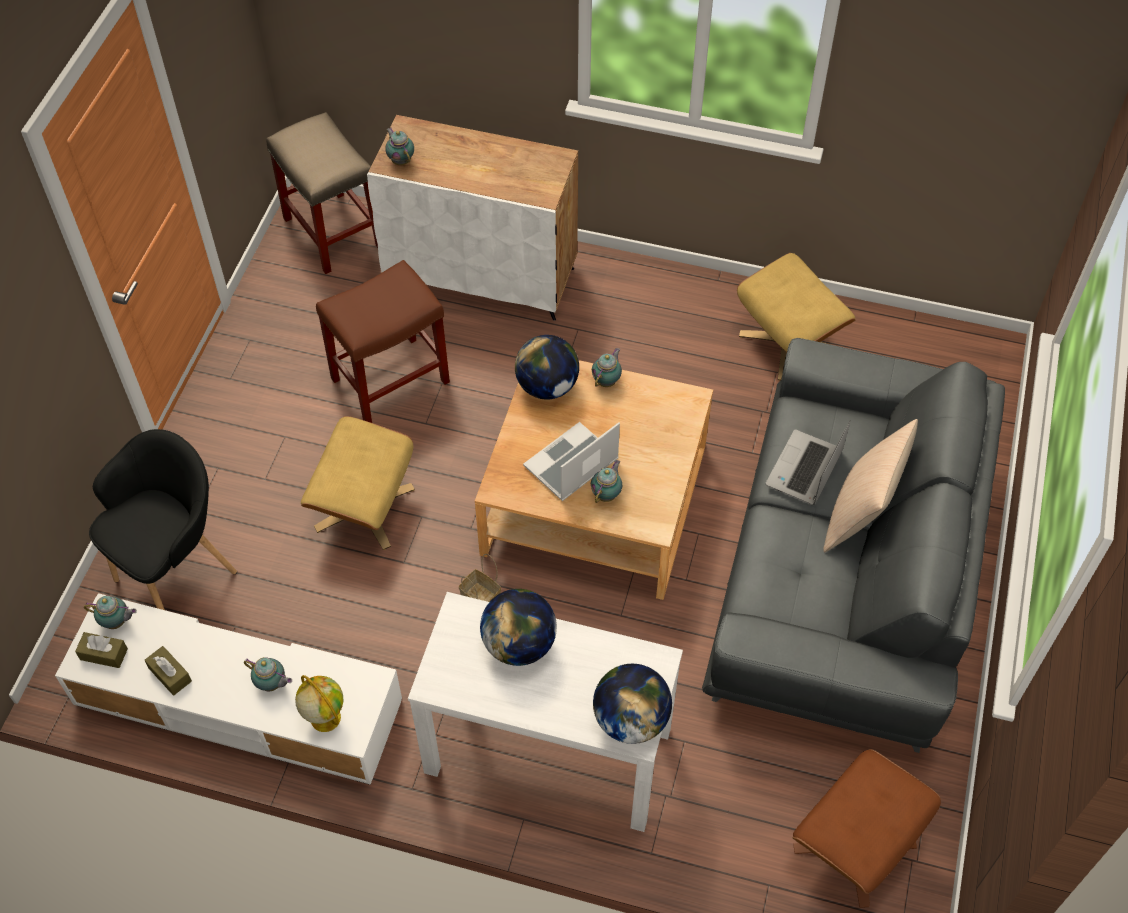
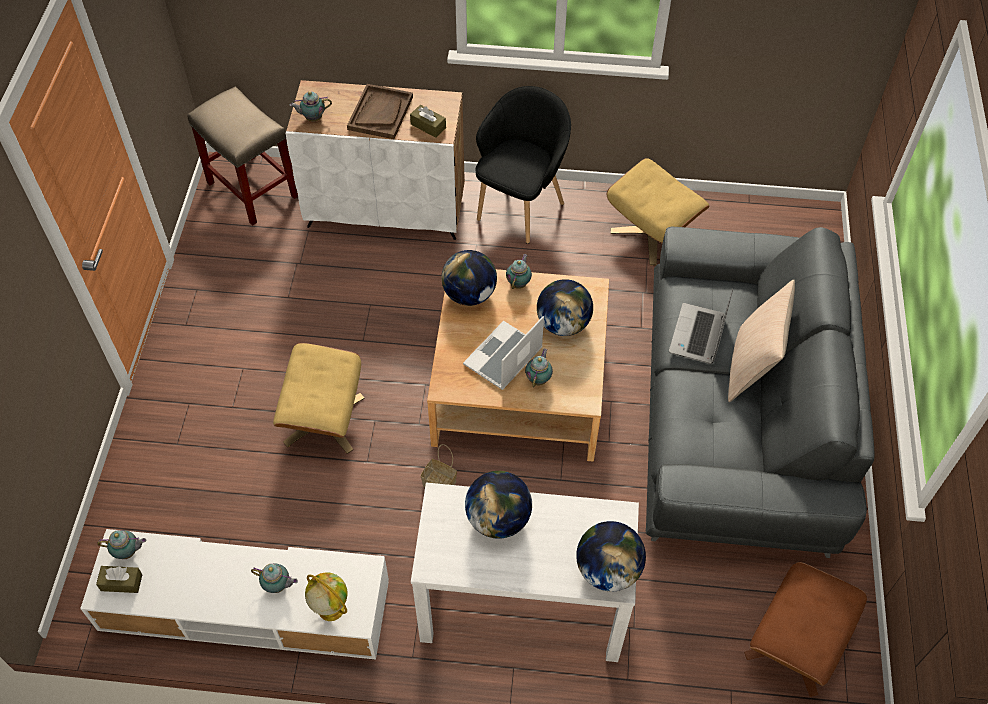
camera: 10 degrees left, 0 degrees up
(170, 674) = (185, 591): brown tissue box -> brown tissue box (428, 126)
(178, 571) = (170, 498): black armchair -> black armchair (520, 208)
(391, 379) = (326, 307): brown stool -> none
(401, 160) = (312, 118): teapot -> teapot turned 60 degrees counterclockwise
(479, 163) = (380, 113): none -> brown tray
(648, 435) = (563, 324): none -> globe

